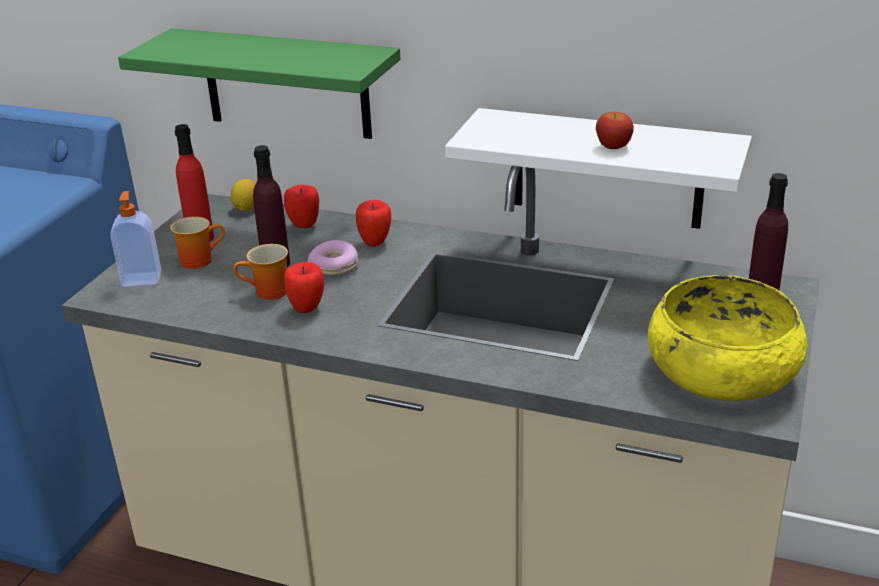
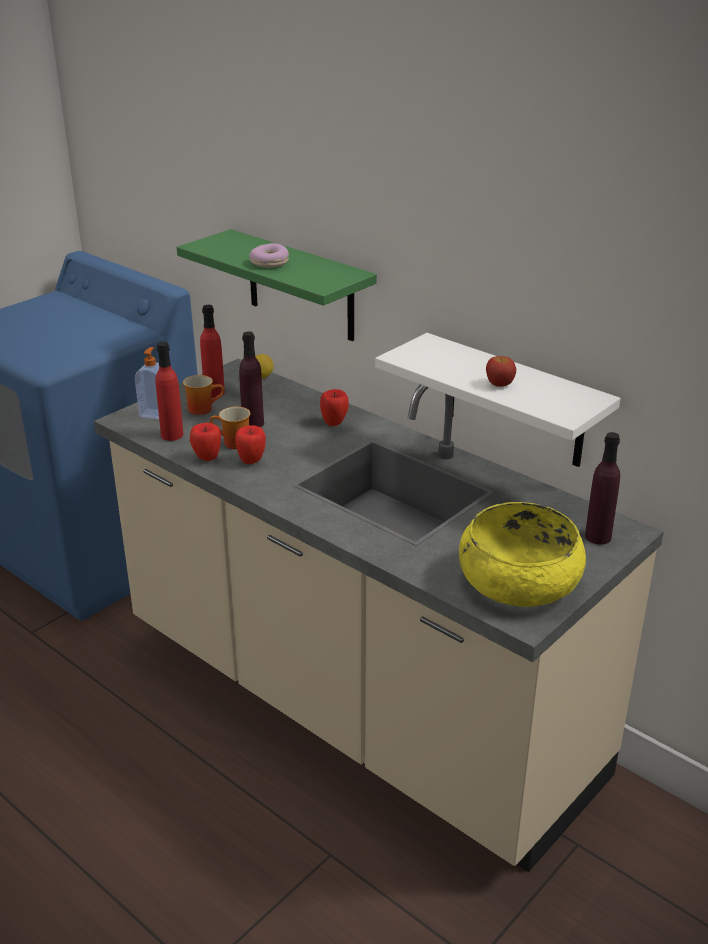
camera: 20 degrees right, 0 degrees up
(181, 300) = (172, 435): none -> red bottle
(304, 226) = (292, 399): apple -> apple (207, 458)
(334, 266) = (292, 435): donut -> donut (270, 263)

